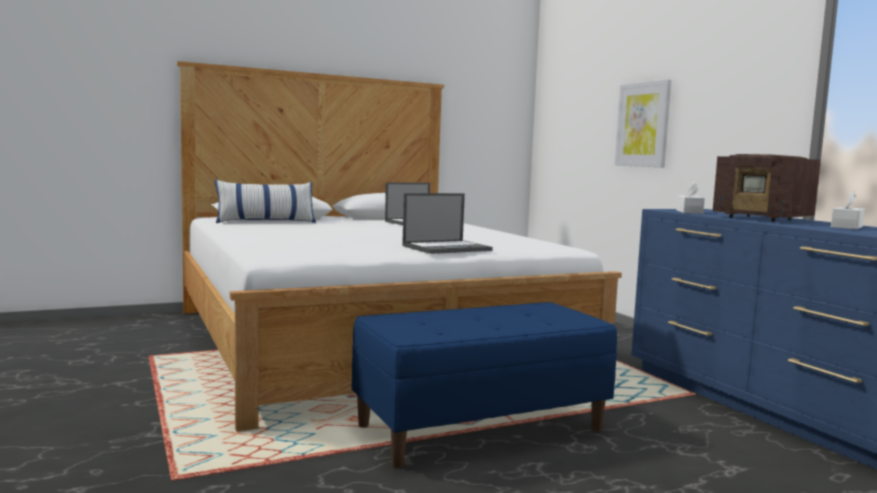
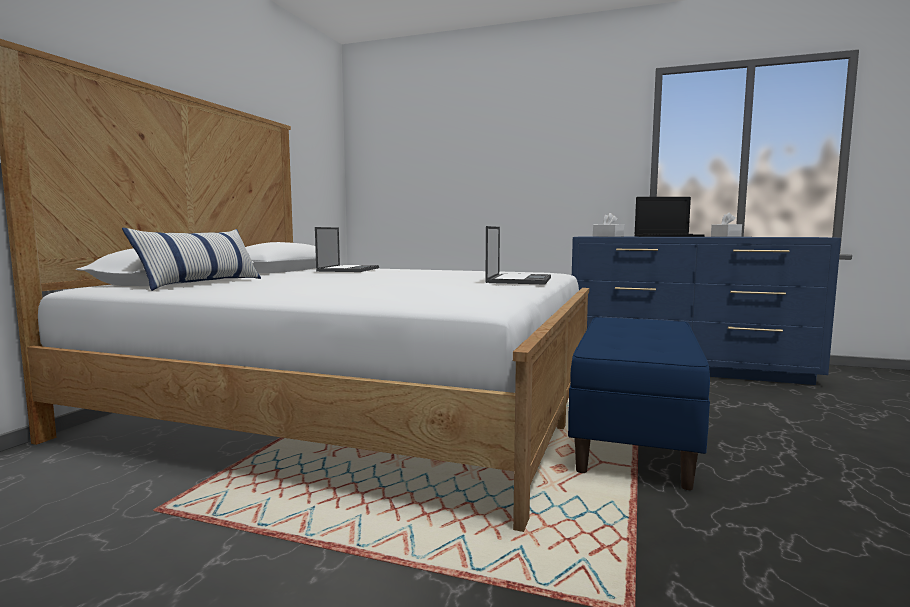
camera: 45 degrees left, 0 degrees up
(643, 124) = (489, 173): picture -> none
(764, 219) = (668, 236): radio -> laptop

